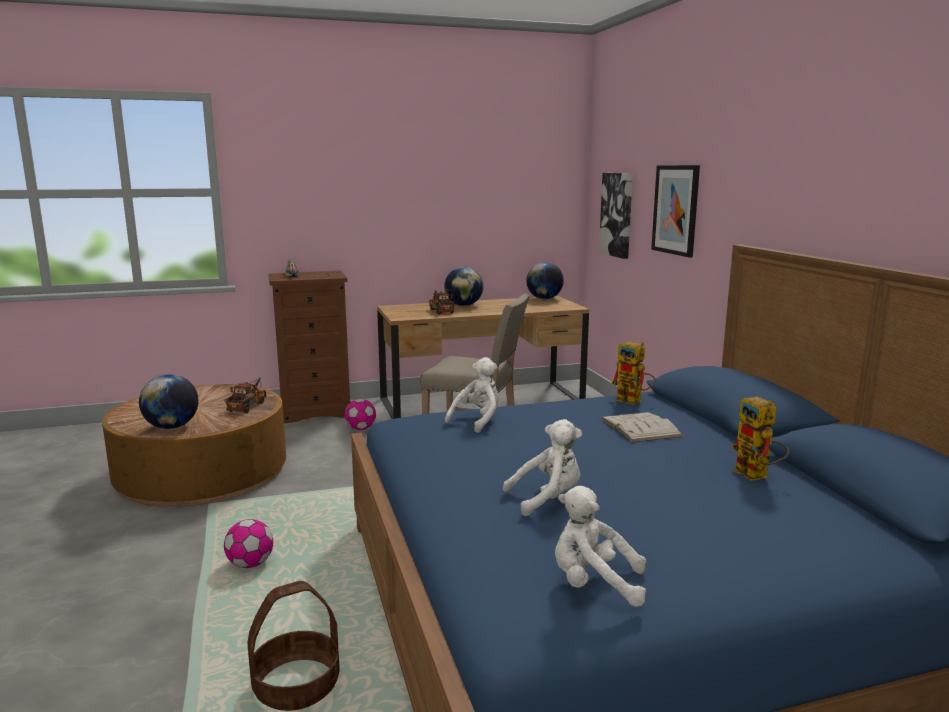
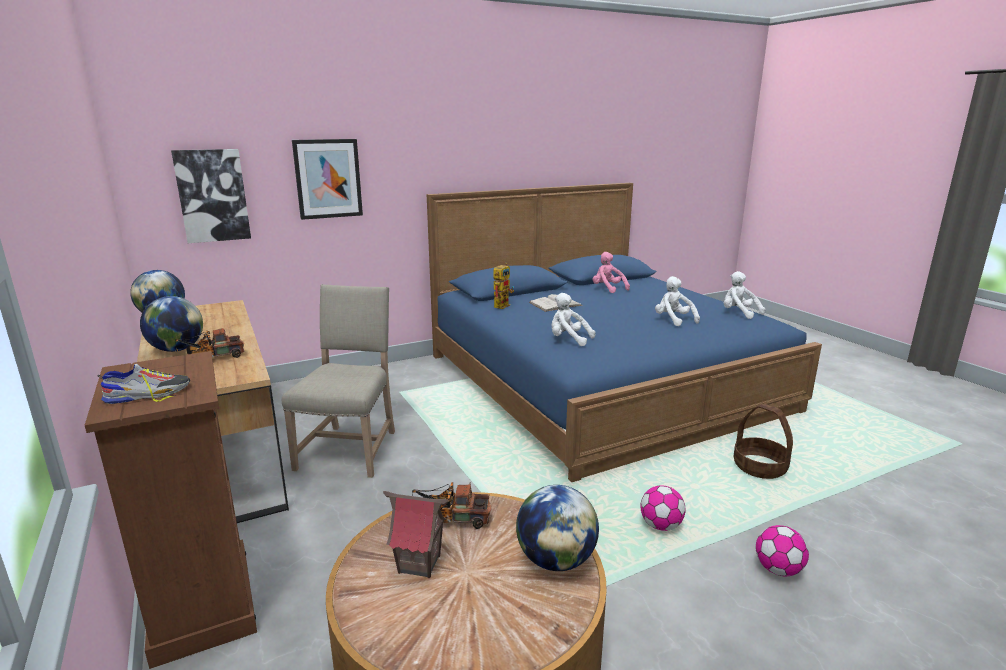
camera: 100 degrees left, 5 degrees up
(216, 398) = (419, 564): none -> toy house
(361, 429) = (305, 534): football -> football (778, 570)
(593, 585) = (739, 313): white plush toy -> white plush toy turned 135 degrees clockwise
(757, 476) = (608, 289): toy robot -> pink plush toy

